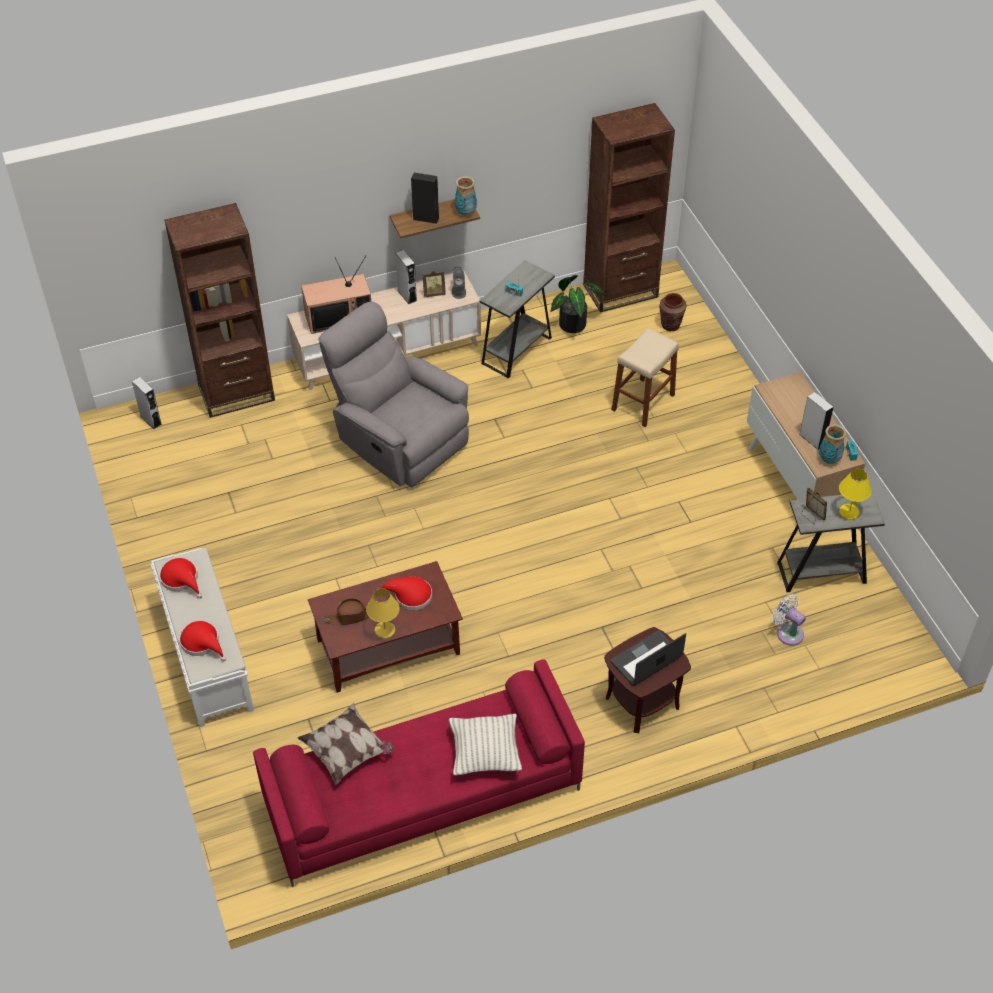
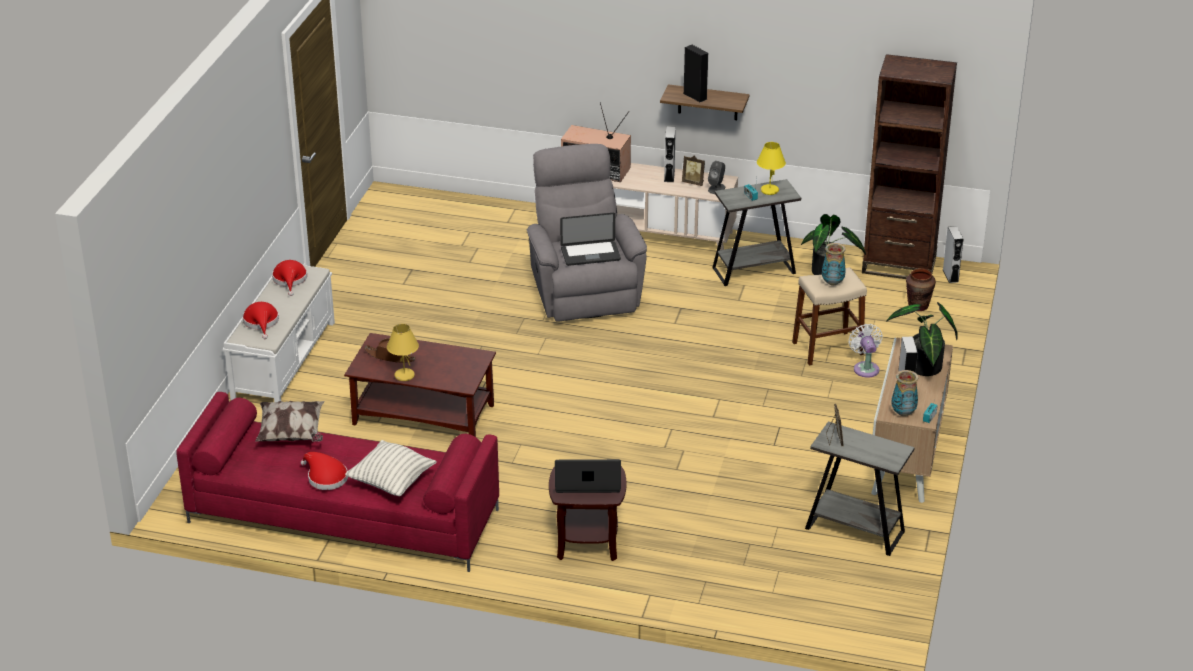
camera: 35 degrees right, 15 degrees down
(151, 420) = (404, 202): grey speaker -> grey speaker (950, 276)
(236, 393) = (488, 211): brown bookcase -> none
(409, 596) = (448, 363): red hat -> red hat (325, 477)
(420, 413) = (590, 254): none -> laptop
(466, 213) = (733, 104): vase -> vase (832, 283)
(787, 632) = (772, 555): white fan -> white fan (865, 368)
(802, 408) = (923, 369): none -> potted plant
(848, 512) = (872, 451): yellow table lamp -> yellow table lamp (769, 190)

